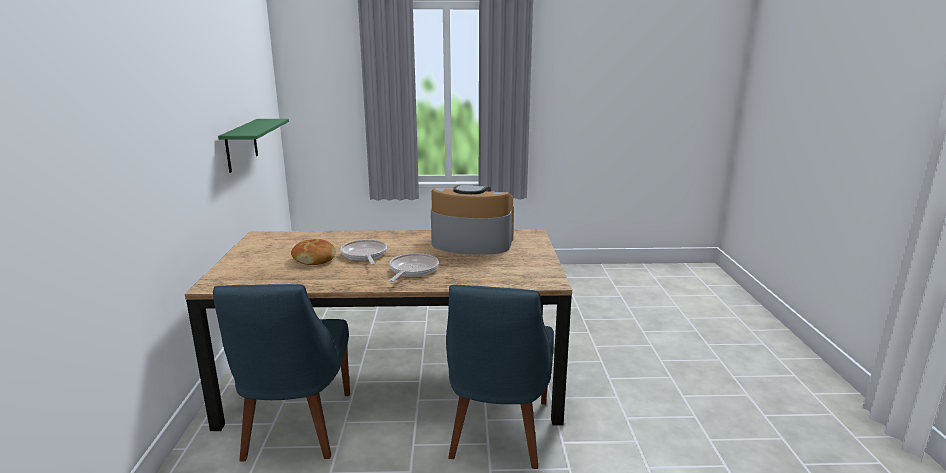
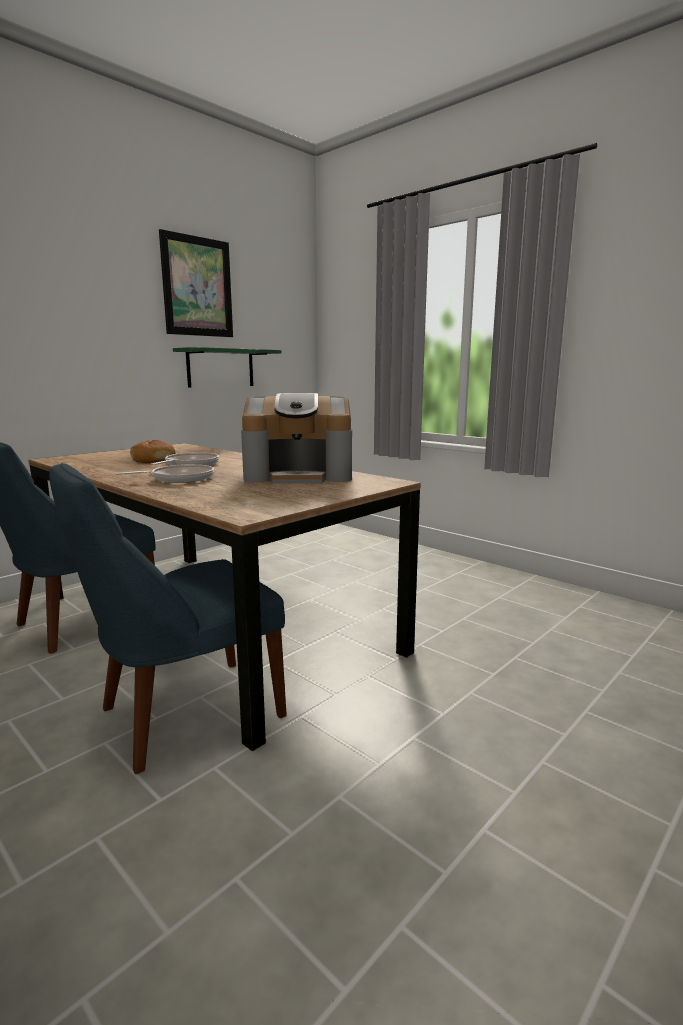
camera: 45 degrees right, 5 degrees down
(222, 67) = (197, 287): none -> picture
(471, 243) = (299, 475): coffee machine -> coffee machine turned 120 degrees clockwise

